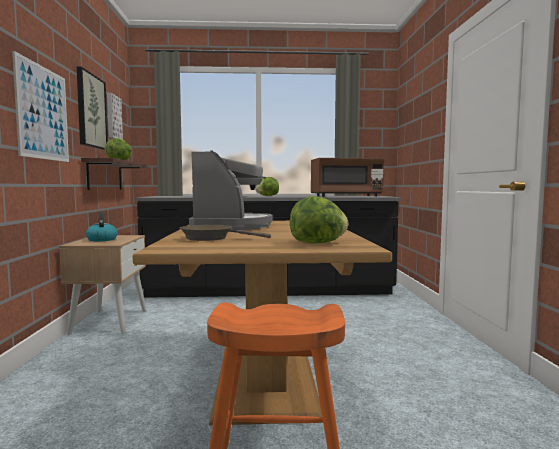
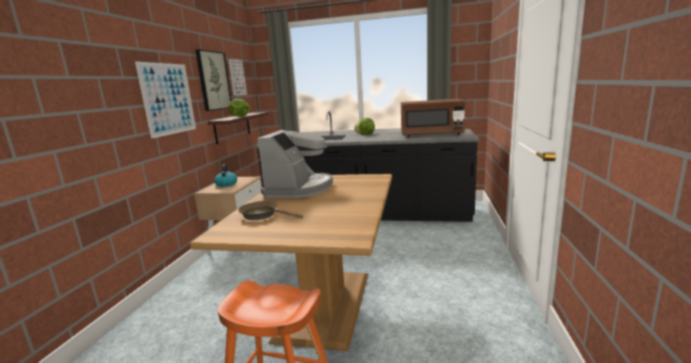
camera: 15 degrees right, 10 degrees up
(318, 243) = (330, 228): lettuce -> none

